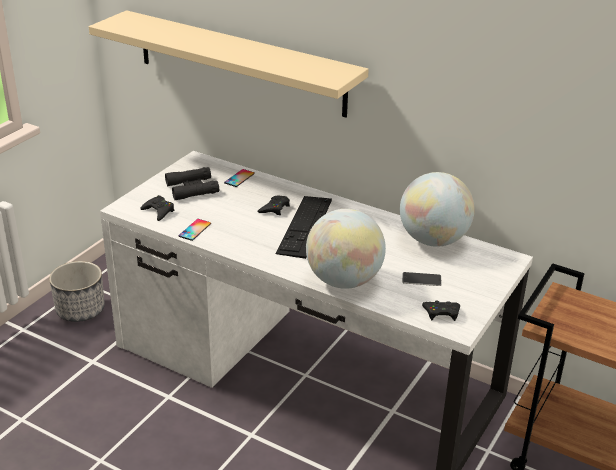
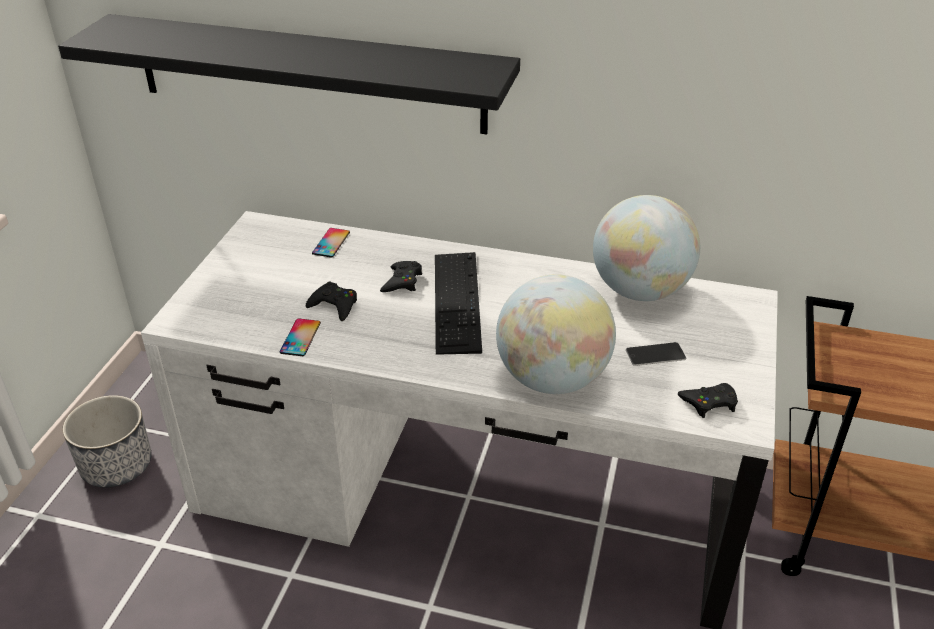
camera: 15 degrees left, 5 degrees up
(158, 211) = (233, 317): black game controller -> black game controller (334, 305)
(192, 188) = (269, 271): black binoculars -> none
(239, 63) = (308, 74): beige shelf -> black shelf

